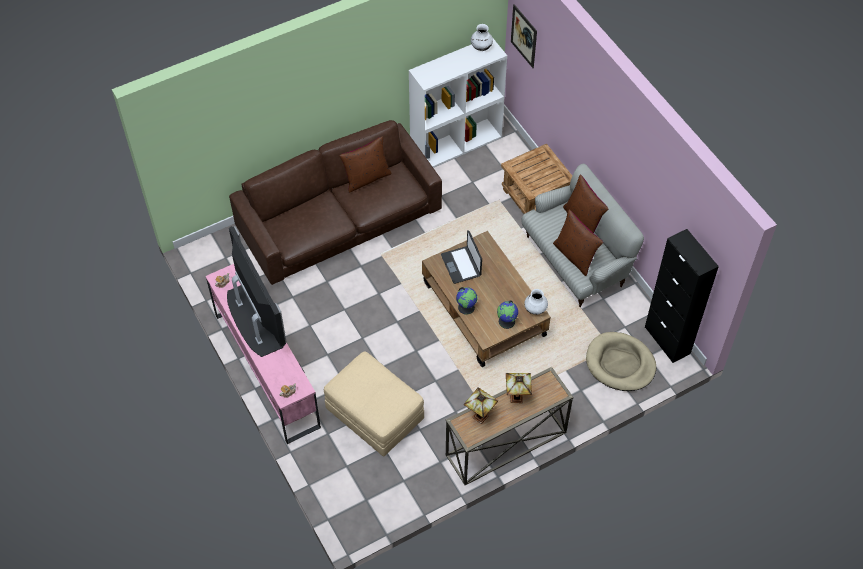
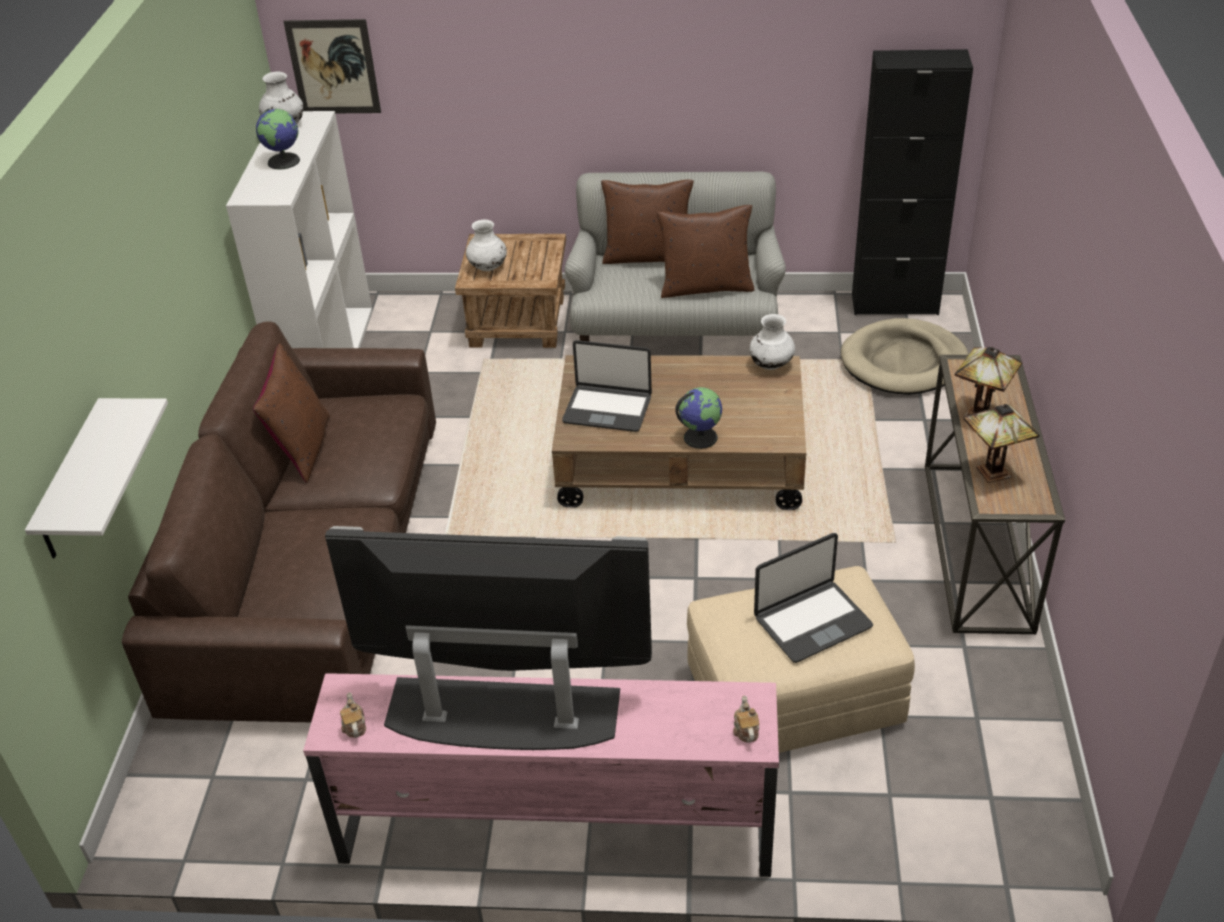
camera: 55 degrees left, 15 degrees down
(231, 141) = (72, 482): none -> white shelf
(377, 394) = (812, 621): none -> laptop
(507, 321) = (769, 403): globe -> globe (284, 161)
(525, 166) = (488, 268): none -> white vase

